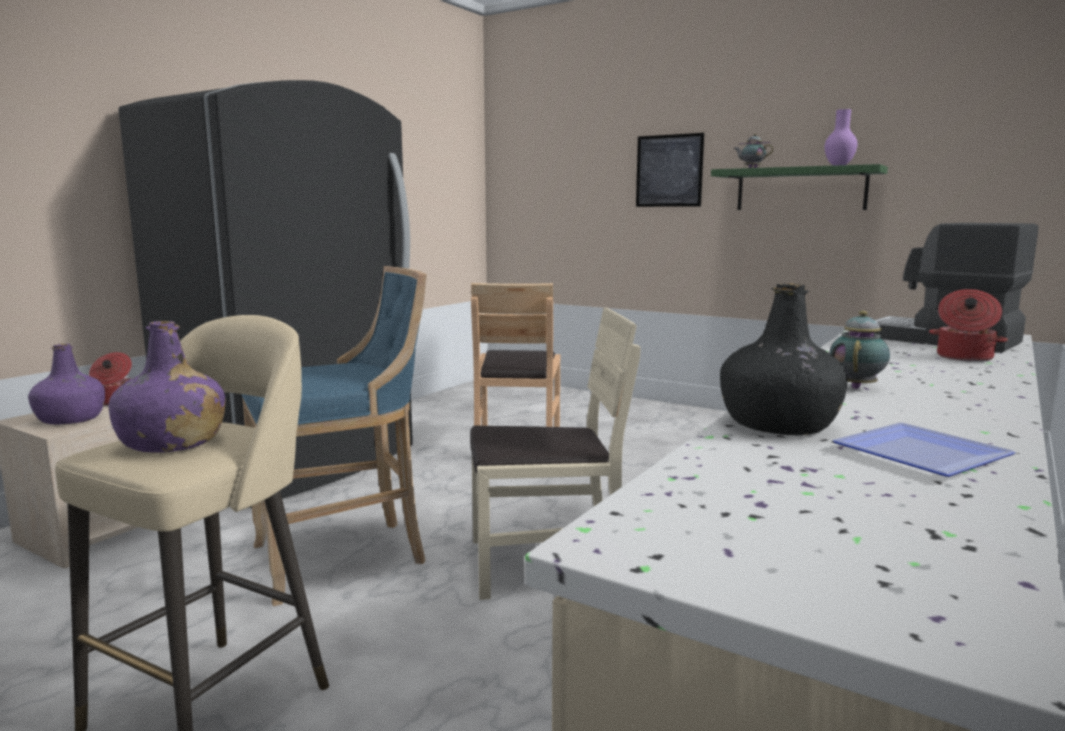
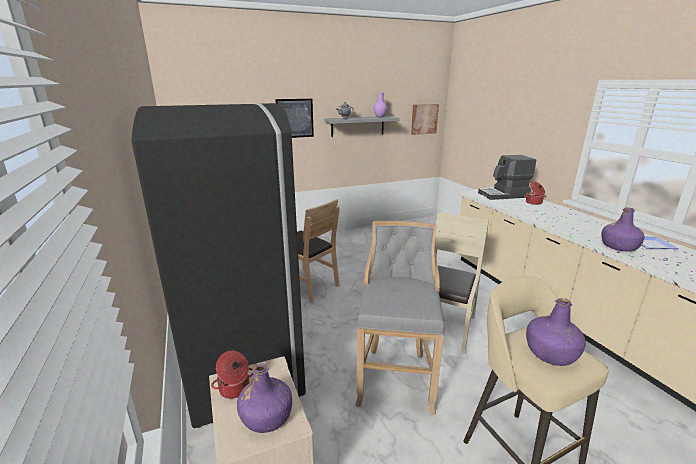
camera: 55 degrees left, 10 degrees up
(345, 556) = (396, 377): blue stool -> grey stool
(780, 425) = (619, 247): black bottle -> purple bottle
(800, 189) = (357, 126): green shelf -> grey shelf
(857, 387) = (571, 225): teapot -> none
(1003, 175) = (424, 119): none -> picture

